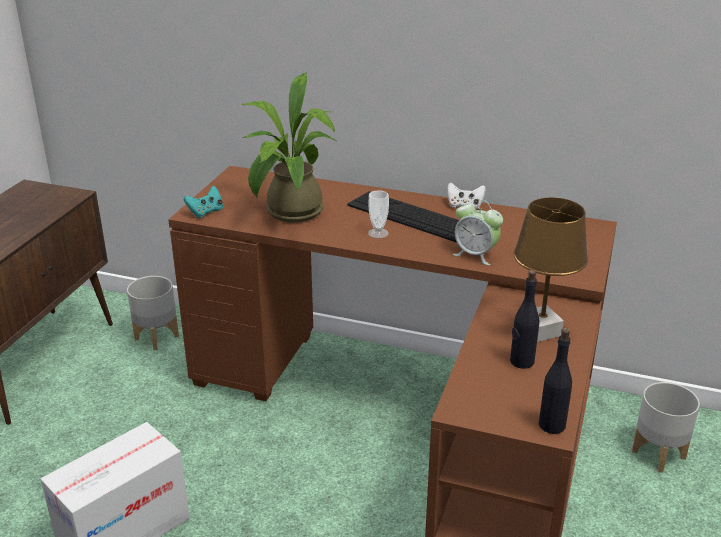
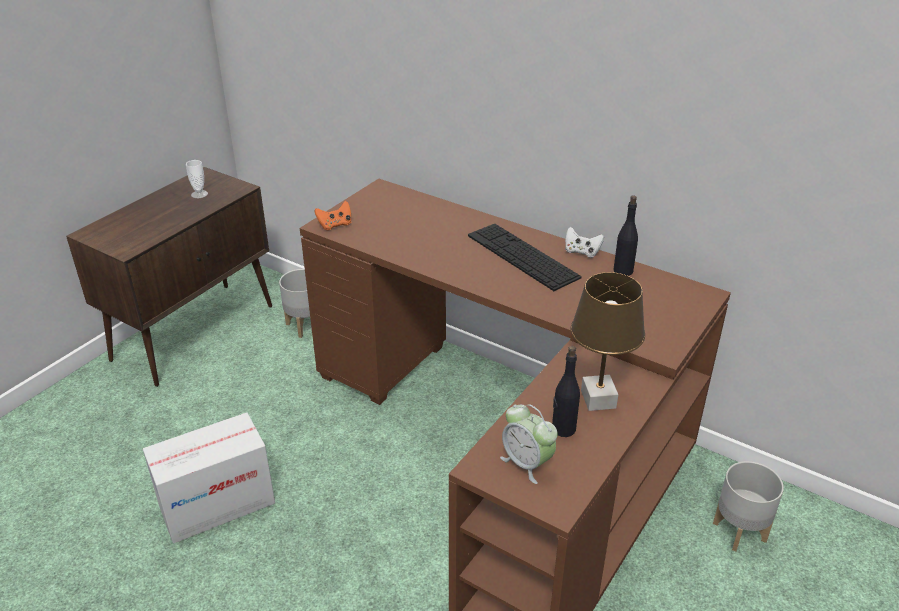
camera: 15 degrees right, 5 degrees up
(206, 212) = (335, 225): turquoise game controller -> orange game controller
(290, 214) = (410, 238): potted plant -> none
(378, 233) = (483, 270): cup -> cup (199, 194)
(475, 255) = (566, 308): alarm clock -> alarm clock (527, 463)
(552, 425) = (560, 501): black bottle -> black bottle (623, 271)

